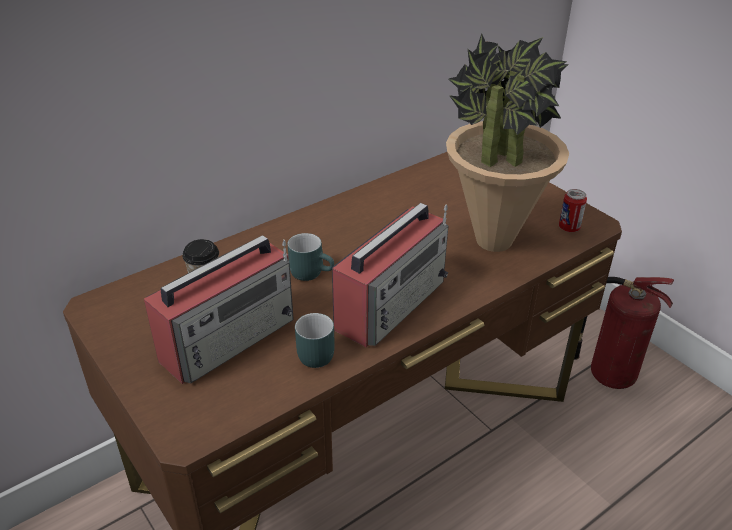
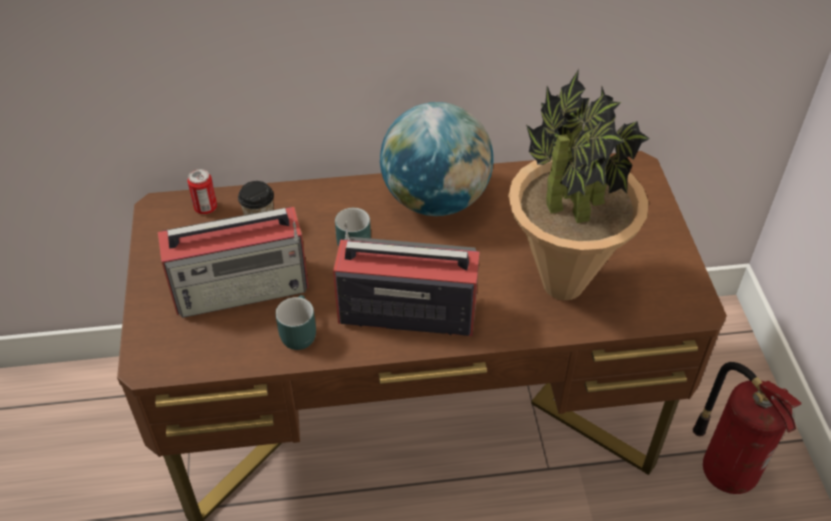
camera: 30 degrees right, 10 degrees up
(346, 219) = (435, 200): none -> globe
(391, 303) = (405, 312): radio -> radio turned 150 degrees counterclockwise
(569, 228) = (659, 301): can -> can (205, 208)

